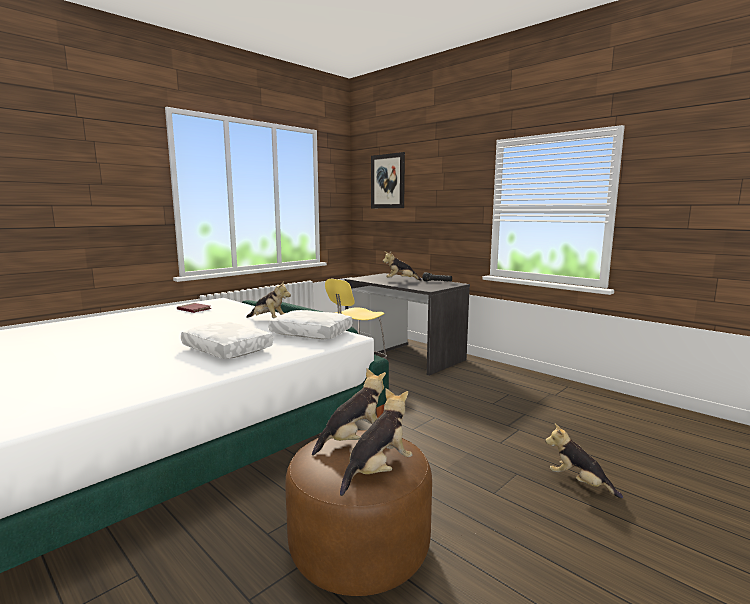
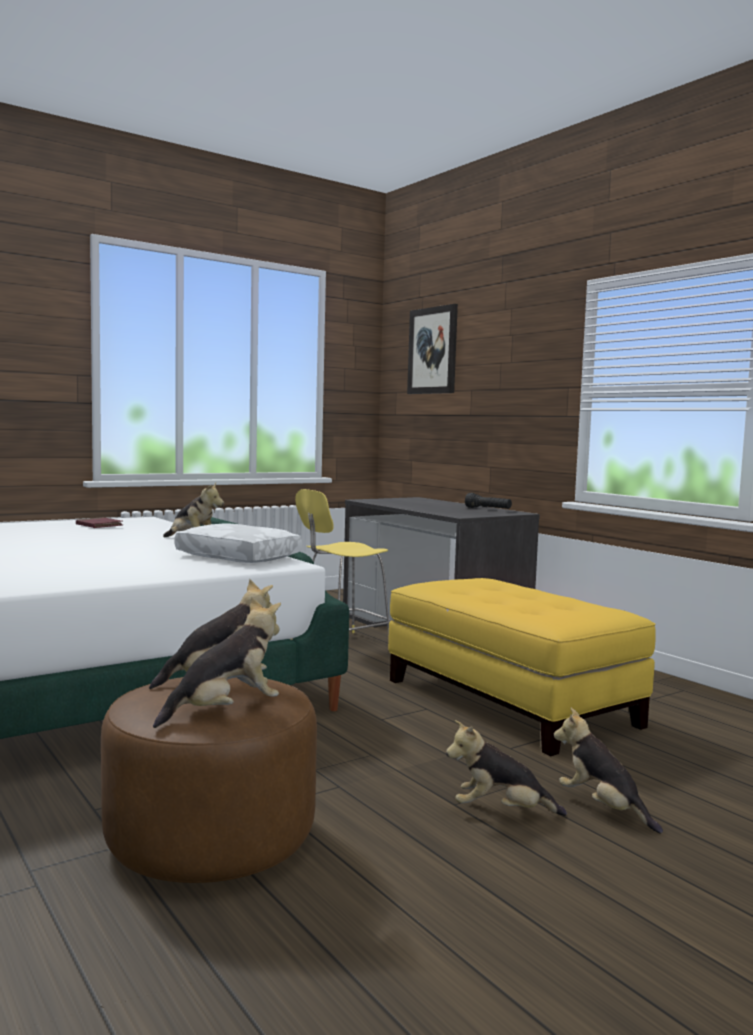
camera: 10 degrees right, 5 degrees down
(225, 349) = (100, 564): white pillow -> none
(400, 281) = (430, 505): plush toy -> plush toy (501, 811)
(480, 406) = (510, 702): none -> yellow ottoman

